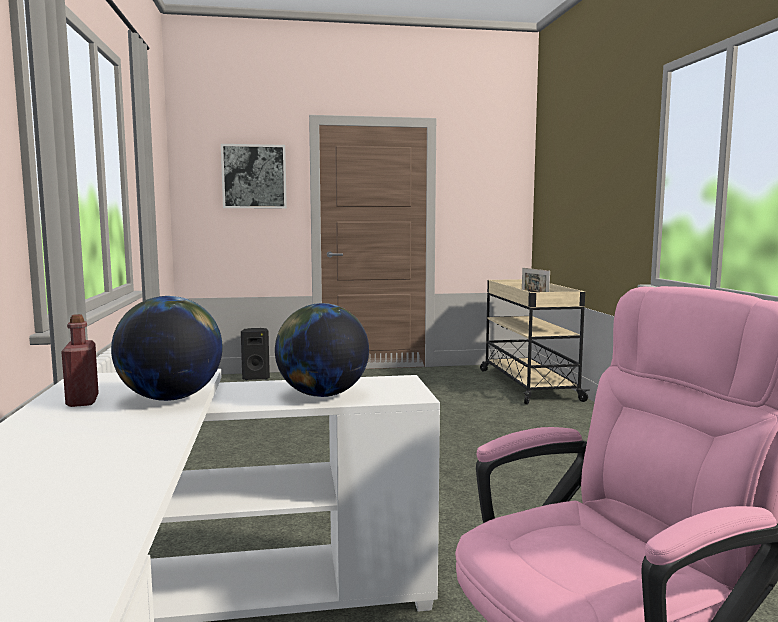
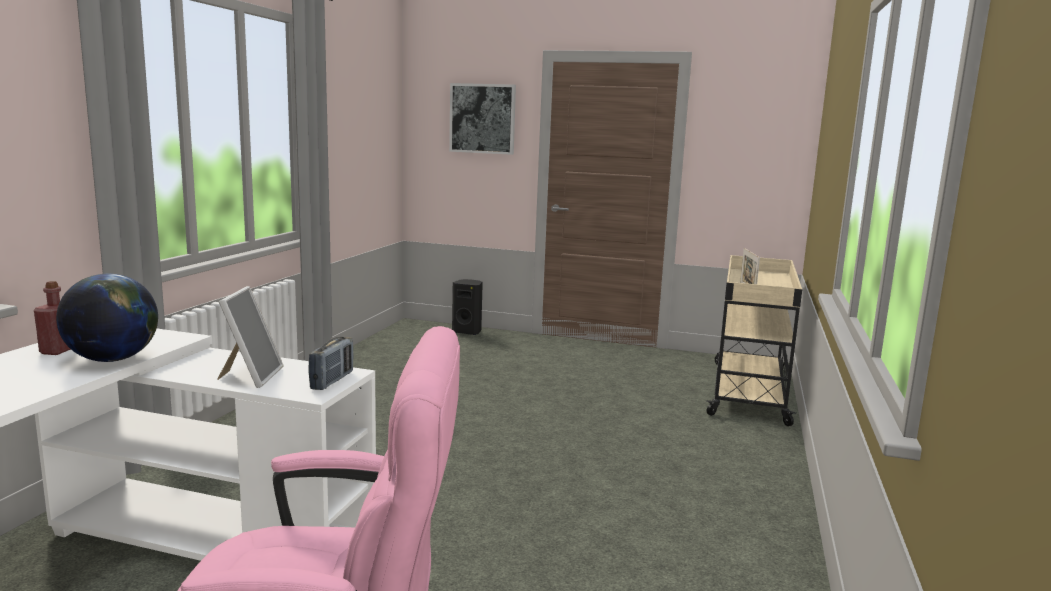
camera: 25 degrees right, 5 degrees up
(322, 395) = (250, 376): globe -> picture frame
(403, 386) = (332, 381): none -> radio

